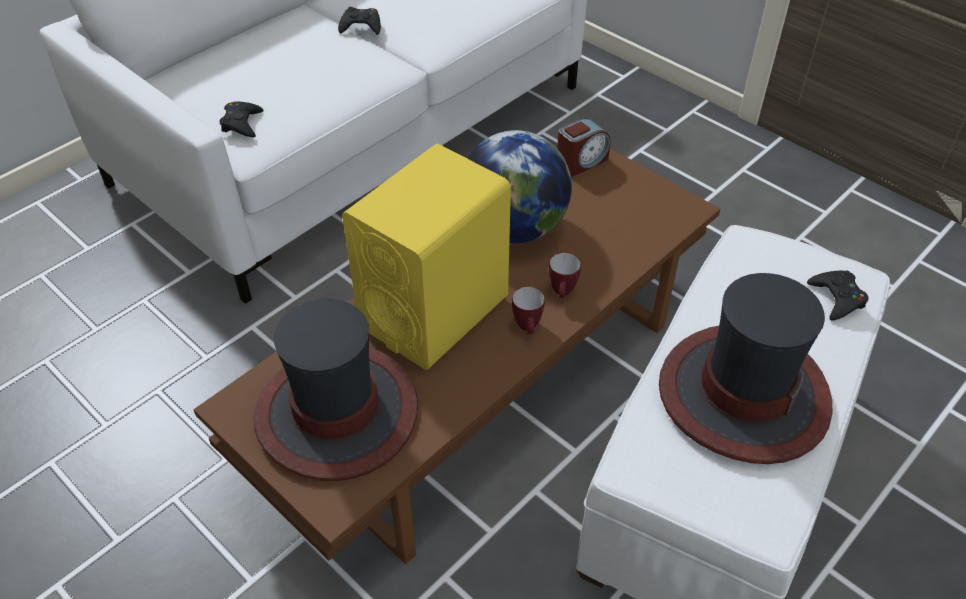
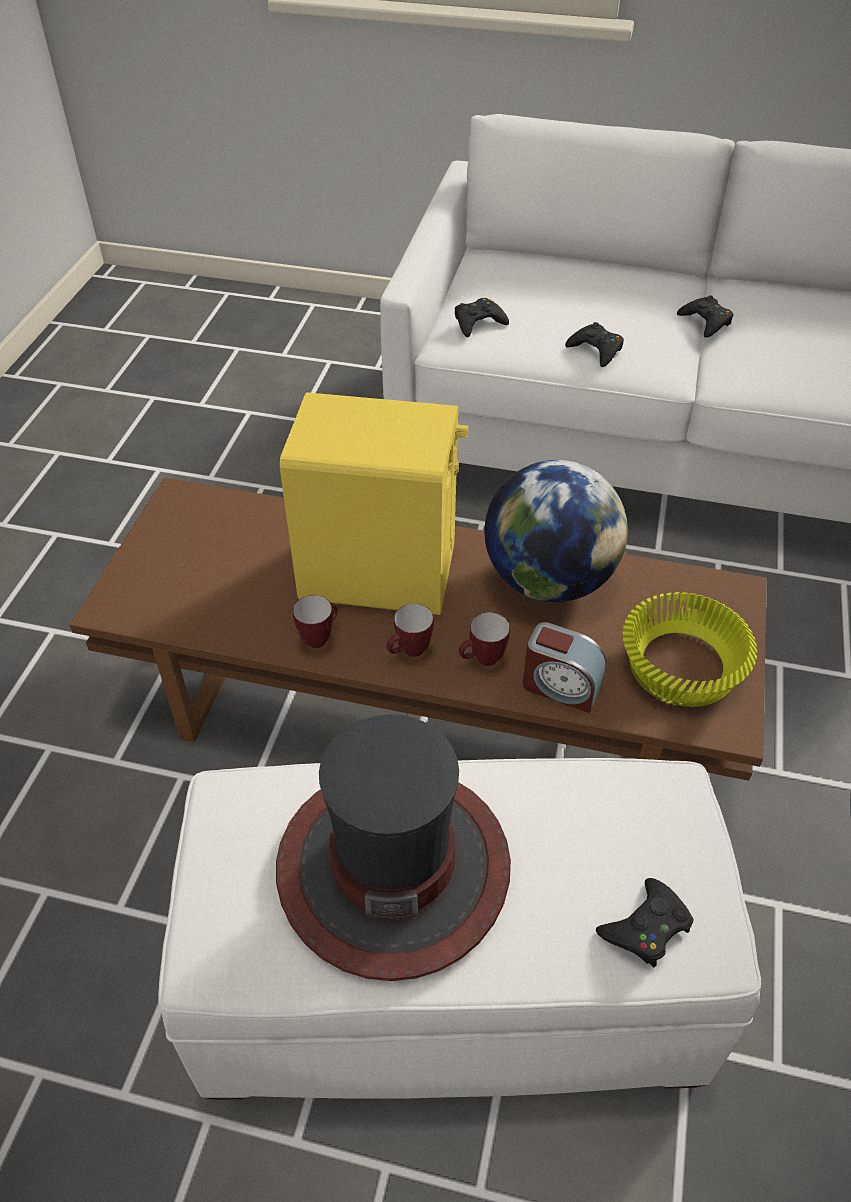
camera: 60 degrees right, 0 degrees up
(337, 413) = (210, 563): hat -> none
(339, 84) = (596, 350): none -> black game controller
(475, 373) = (319, 637): none -> mug
(581, 162) = (712, 592): alarm clock -> alarm clock (560, 686)
(630, 205) = (680, 665): none -> yellow bowl

